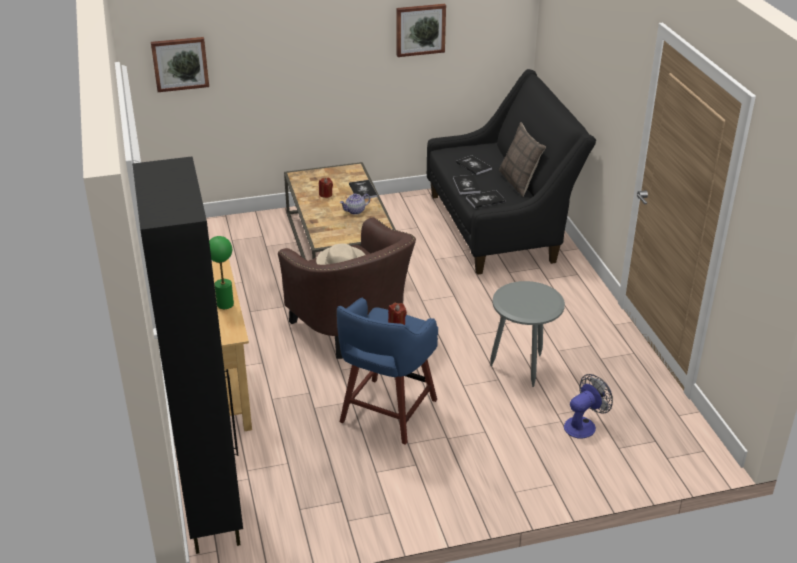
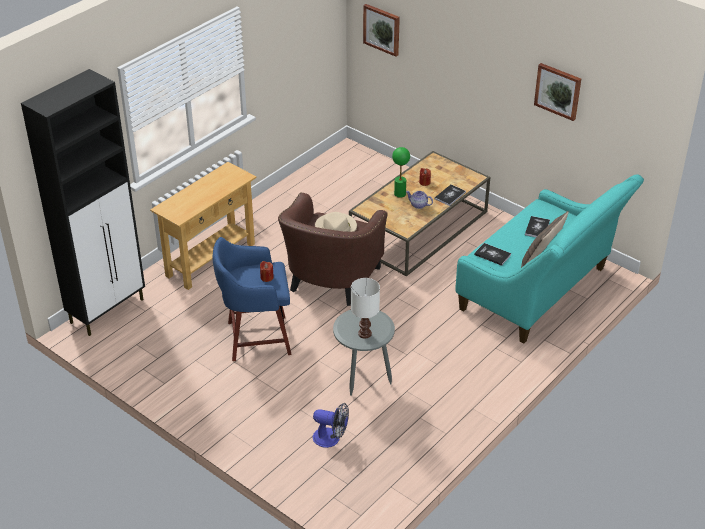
camera: 55 degrees right, 5 degrees up
(225, 304) = (206, 199): green table lamp -> green table lamp (400, 194)
(466, 185) = (503, 237): book -> none
(500, 226) = (540, 292): black sofa -> turquoise sofa
(540, 303) = (365, 334): none -> white table lamp

